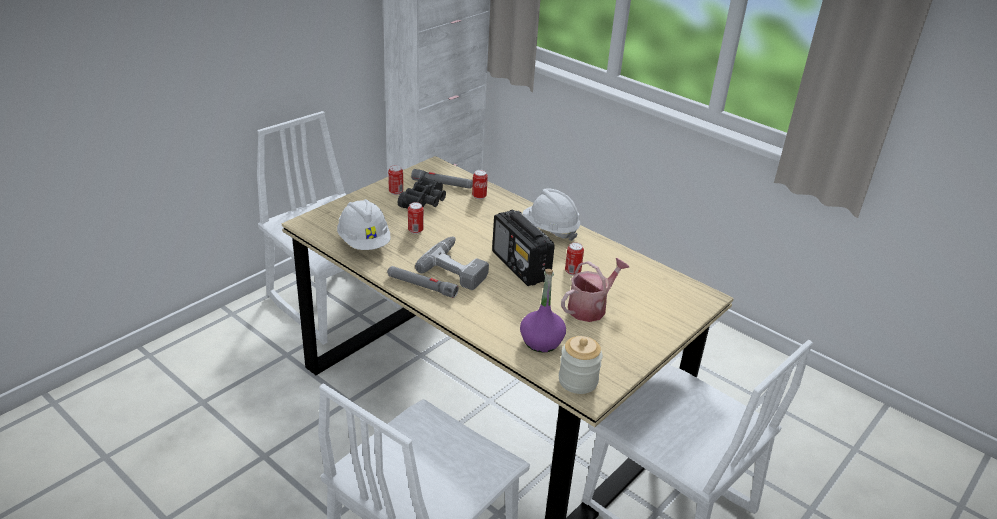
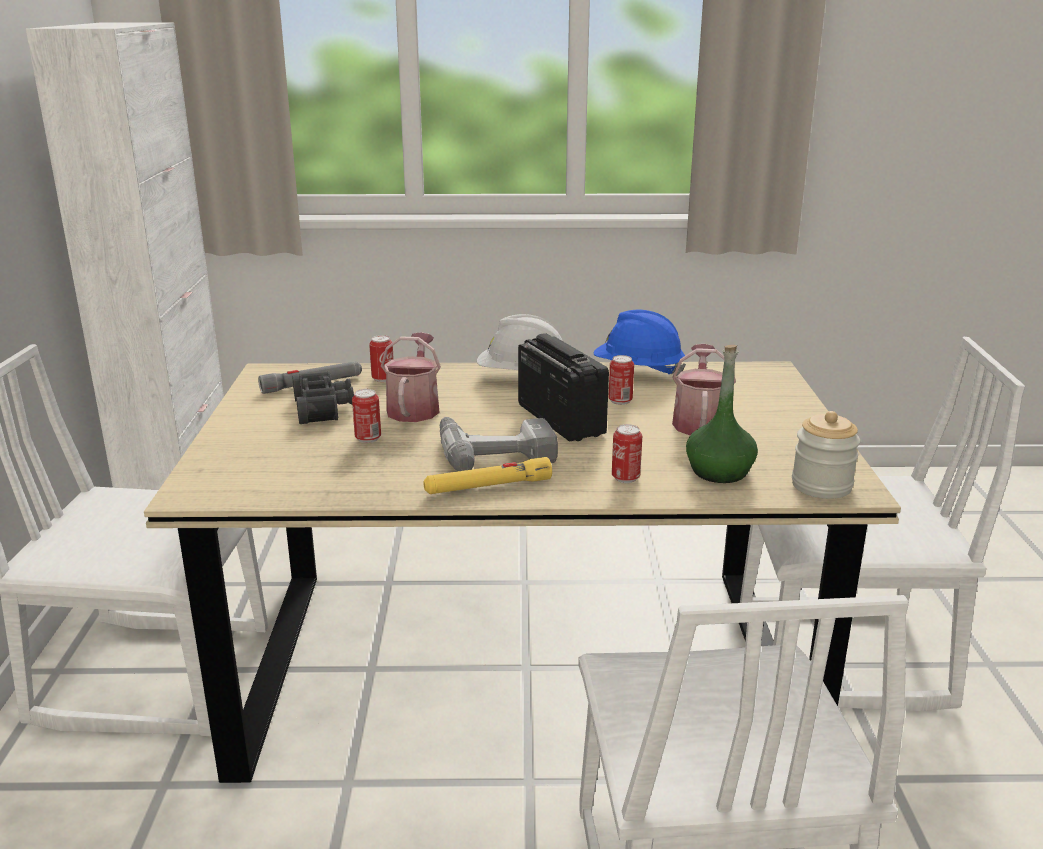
camera: 40 degrees left, 10 degrees down
(364, 242) = (321, 478): white hard hat -> none
(396, 192) = (263, 413): can -> can (625, 478)
(421, 286) = (488, 486): grey flashlight -> yellow flashlight
(464, 222) = (414, 407): none -> watering can
(521, 266) = (560, 419): radio -> radio turned 135 degrees counterclockwise
(541, 341) = (719, 472): purple bottle -> green bottle
(621, 257) = (638, 371): none -> blue hard hat

